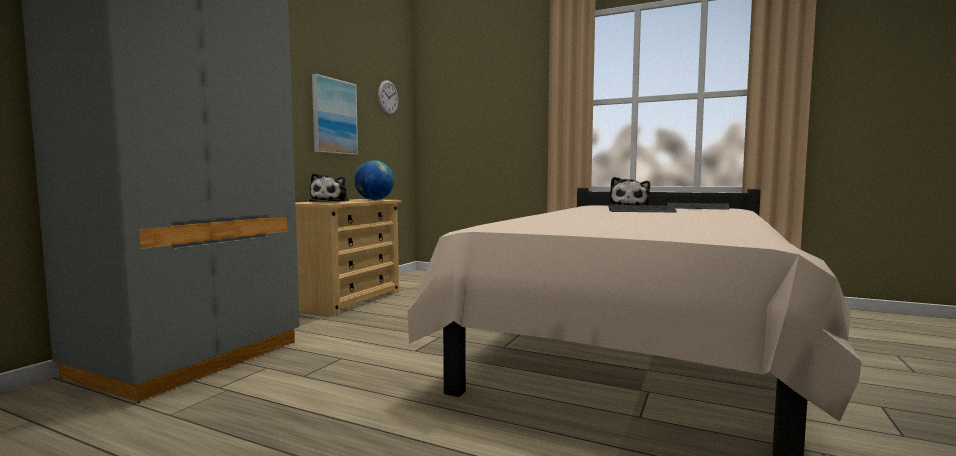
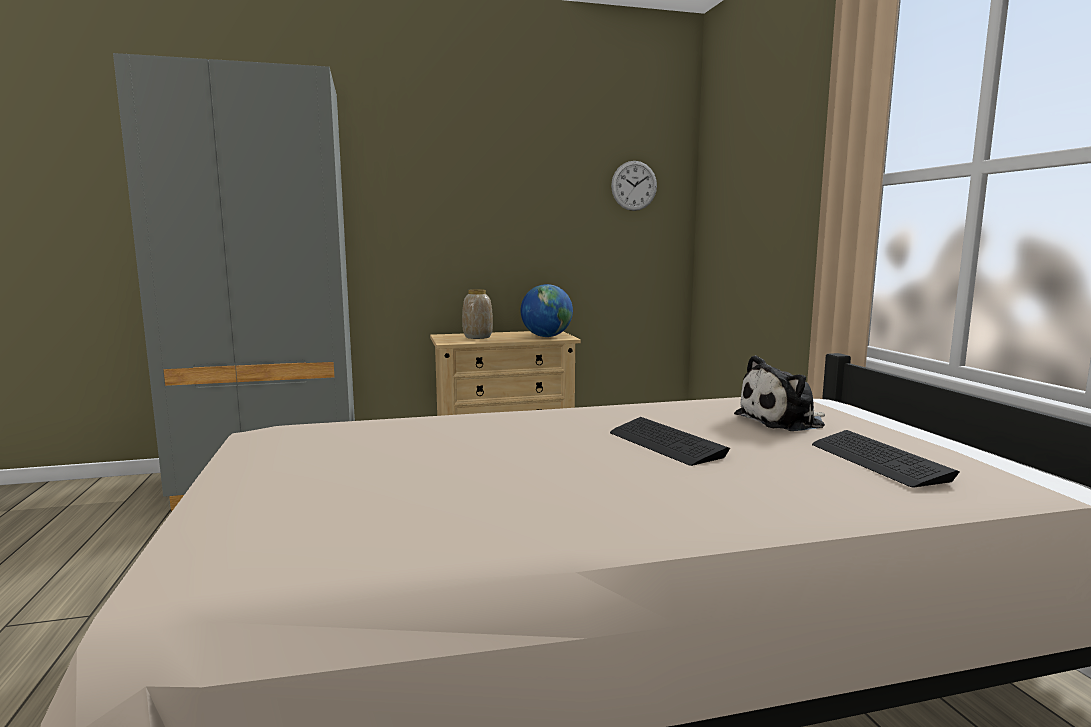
camera: 50 degrees right, 5 degrees up
(331, 201) = (478, 337): plush toy -> vase
(334, 116) = (523, 225): picture -> none

